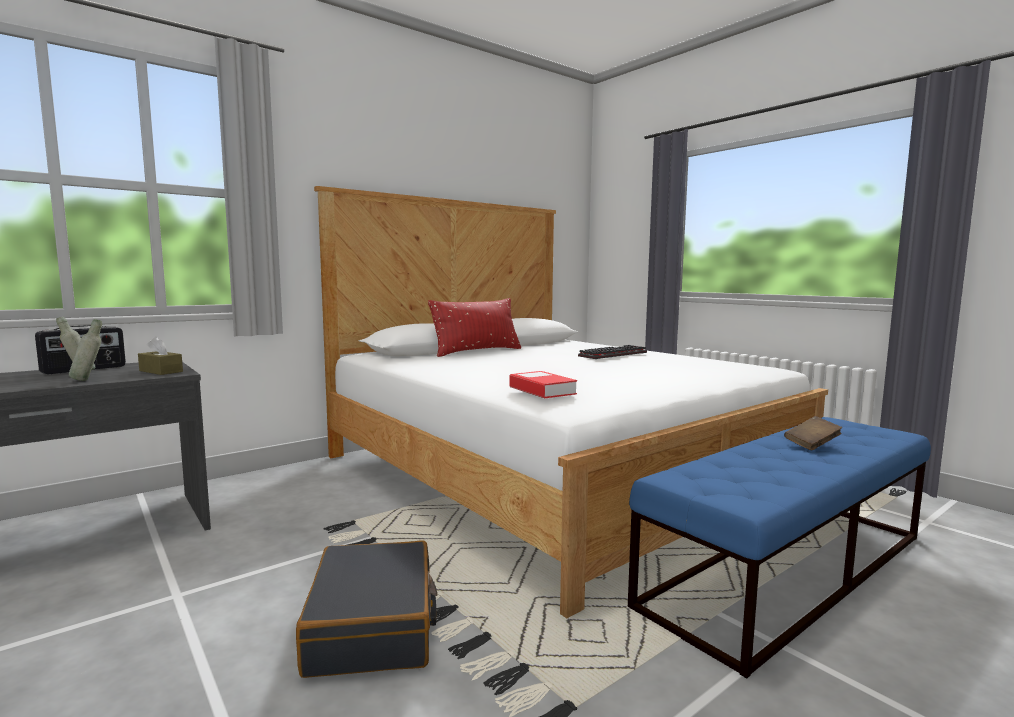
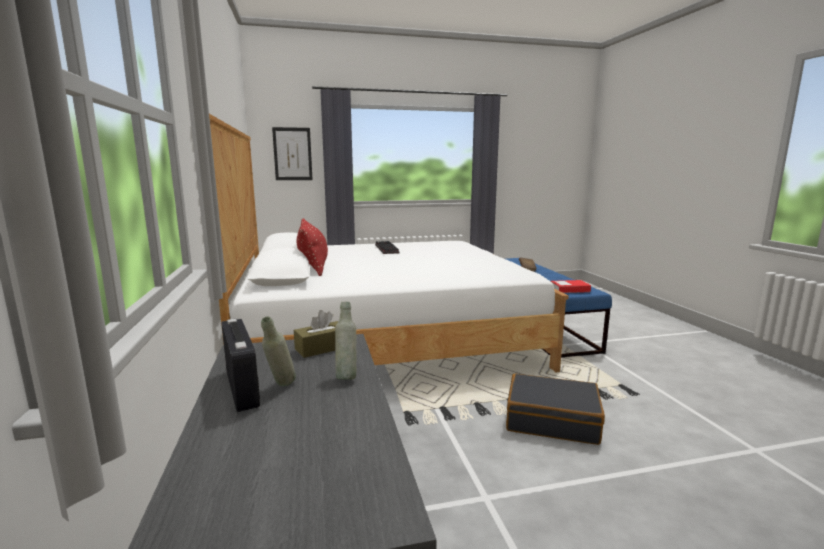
camera: 65 degrees left, 5 degrees up
(542, 390) = (495, 271): book -> book (569, 290)
(627, 228) = (292, 154): none -> picture

